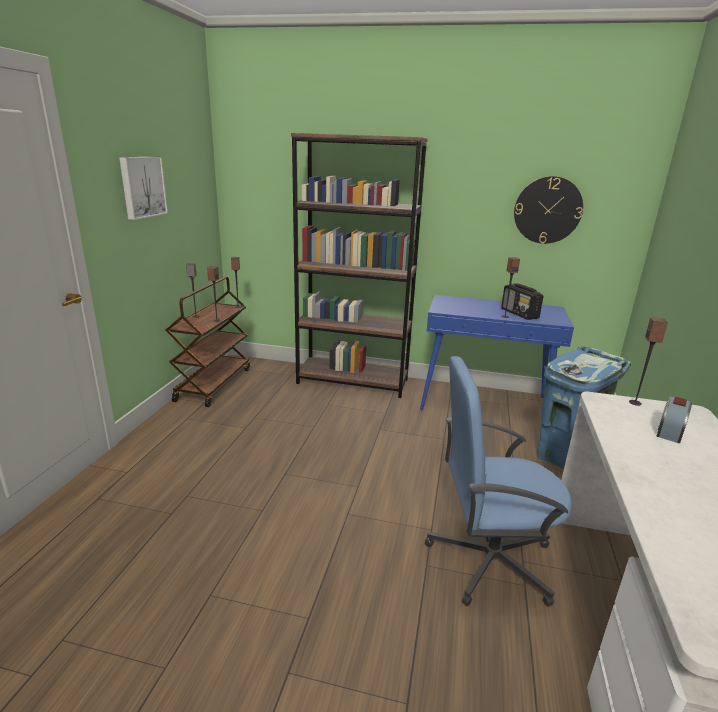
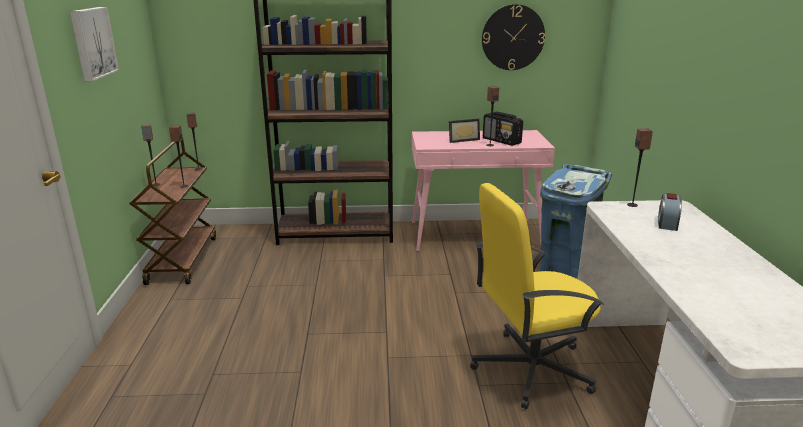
camera: 15 degrees left, 0 degrees up
(479, 308) = (462, 140): none -> picture frame
(484, 403) = (475, 235): blue console table -> pink console table
(488, 559) = (530, 369): blue office chair -> yellow office chair

